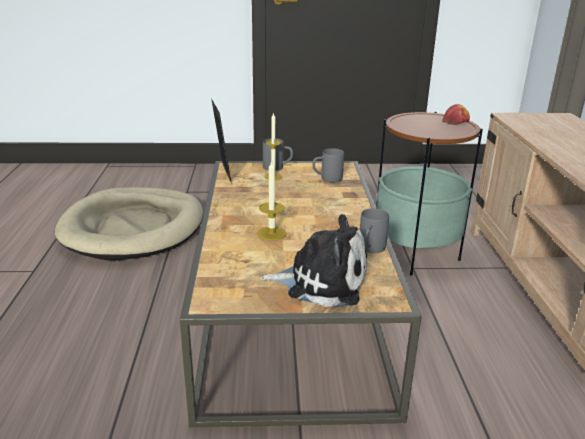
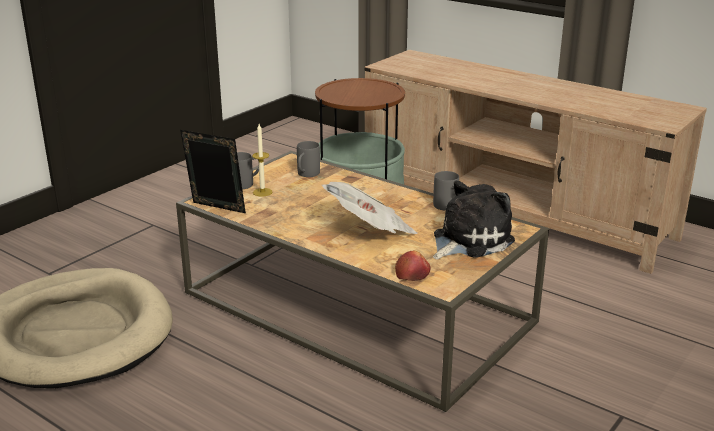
camera: 50 degrees left, 0 degrees up
(271, 233) = (370, 231): candle -> newspaper
(455, 122) = (370, 83): apple -> apple (413, 274)

